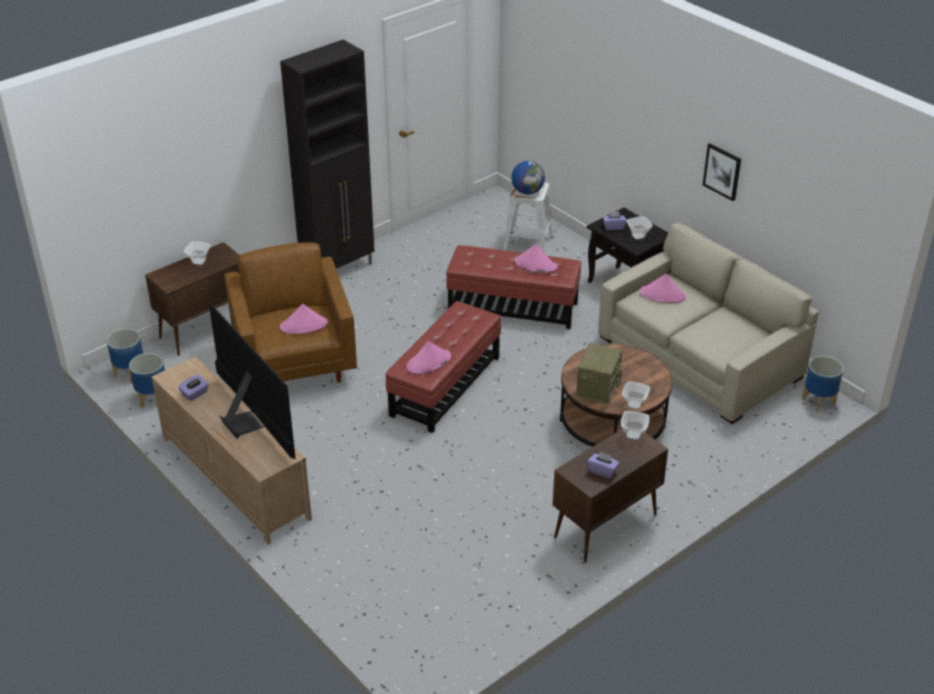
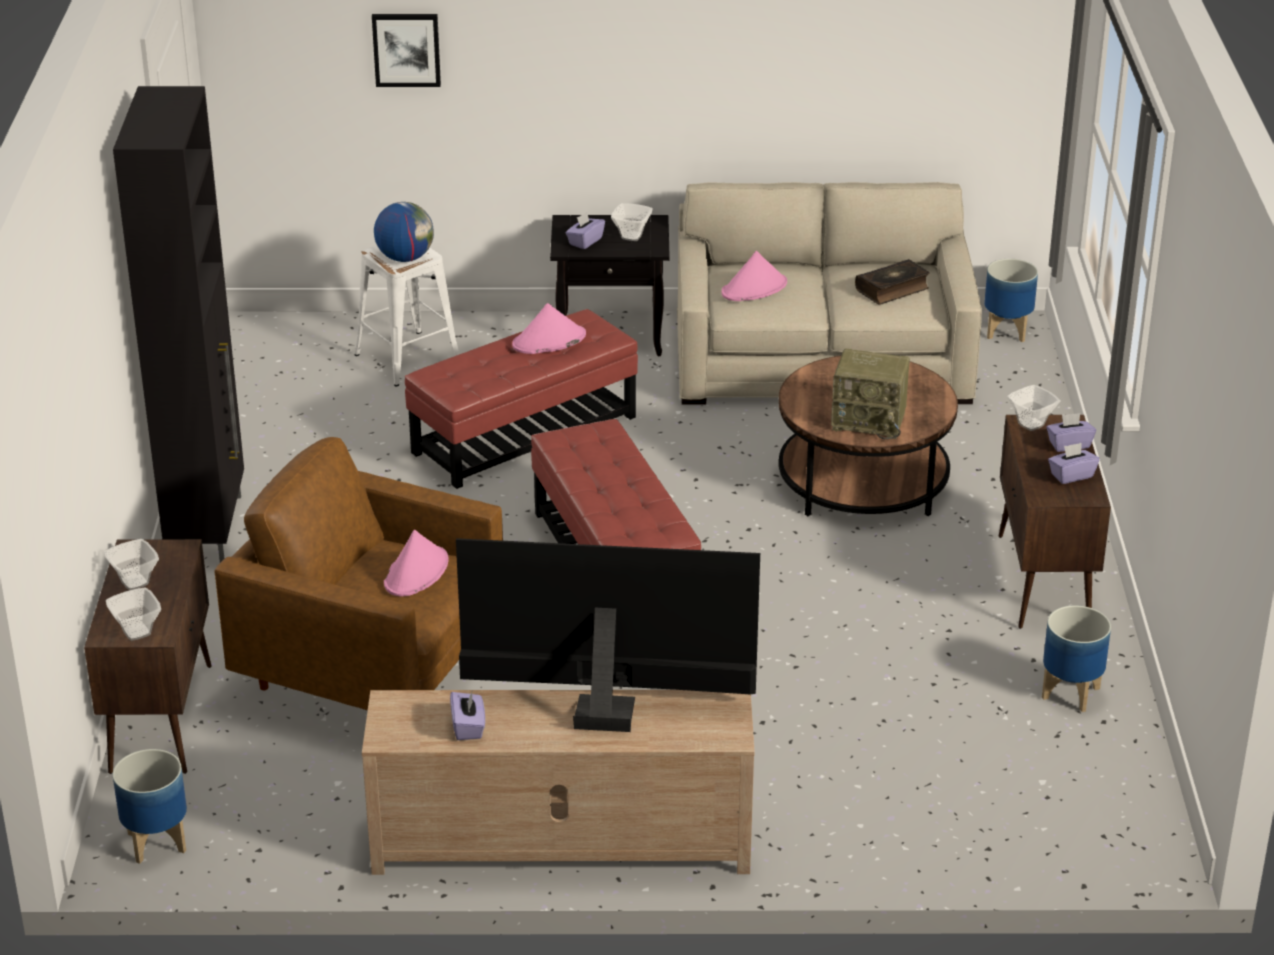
camera: 50 degrees left, 5 degrees down
(153, 399) = (259, 844): planter -> planter (1071, 692)
(428, 362) = (641, 516): pink hat -> none
(597, 388) = (870, 420): radio -> radio turned 135 degrees clockwise
(631, 457) = (1069, 444): none -> purple tissue box
(633, 405) = (936, 413): bowl -> bowl (136, 633)
(722, 171) = (742, 71): picture -> picture (406, 49)
(726, 335) = (892, 289): none -> book

